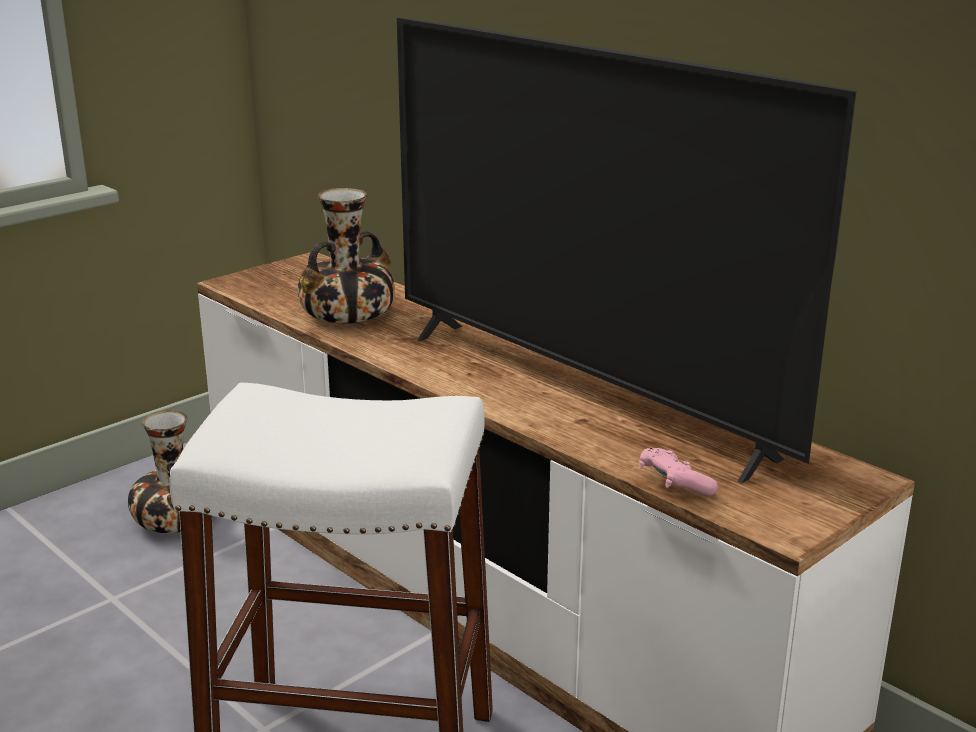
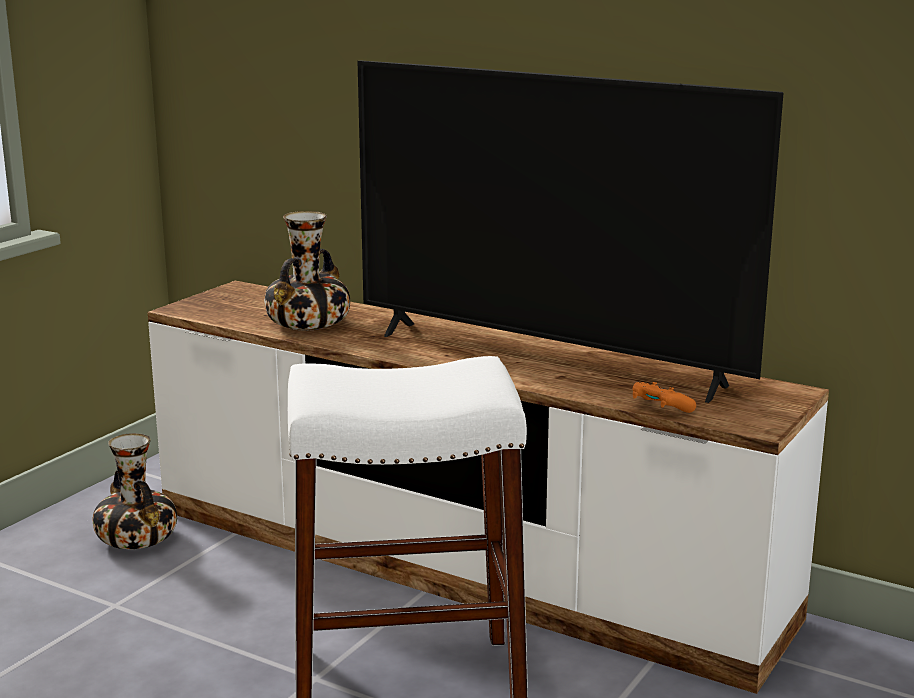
camera: 15 degrees left, 5 degrees down
(673, 485) = (660, 409): pink game controller -> orange game controller

